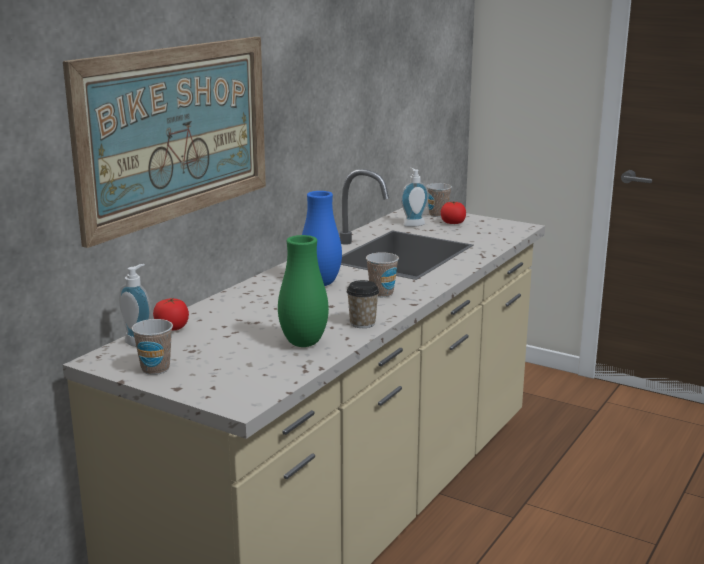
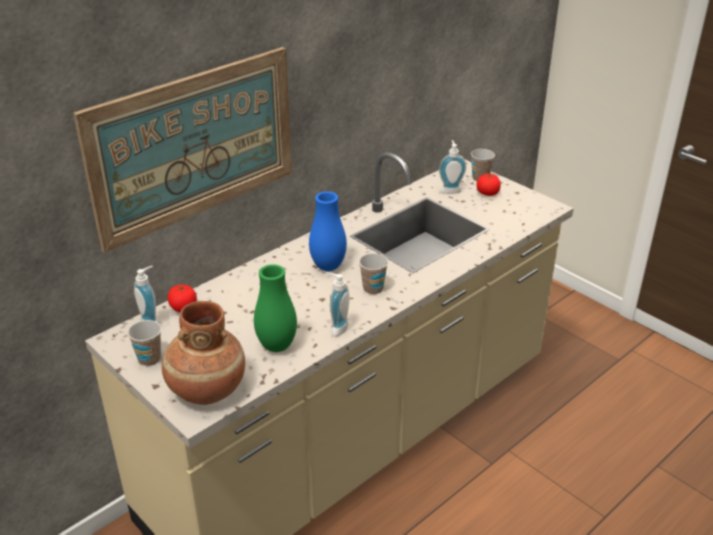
camera: 15 degrees right, 15 degrees up
(242, 383) = (206, 389): none -> brown vase
(362, 323) = (337, 328): cup -> soap dispenser

